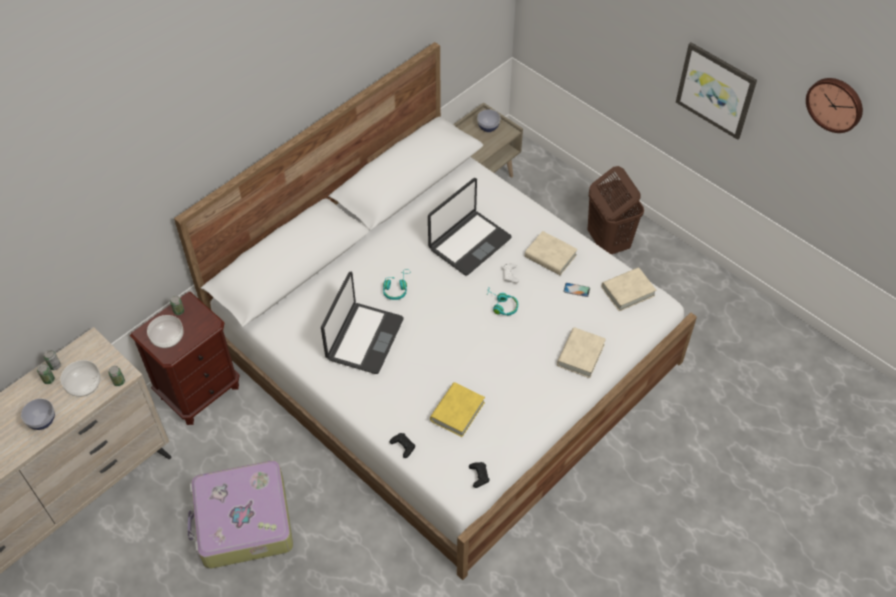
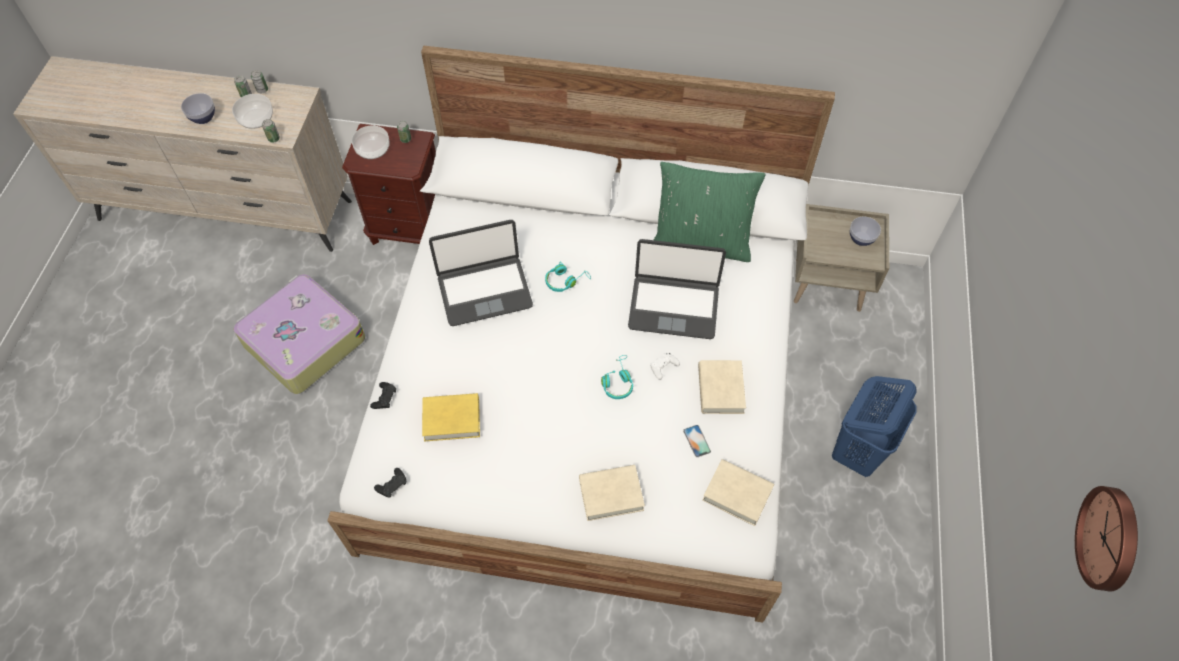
camera: 55 degrees right, 5 degrees up
(431, 199) = (701, 243): none -> green pillow
(607, 242) = (858, 451): brown laundry basket -> blue laundry basket
(716, 90) = (1042, 392): picture -> none

